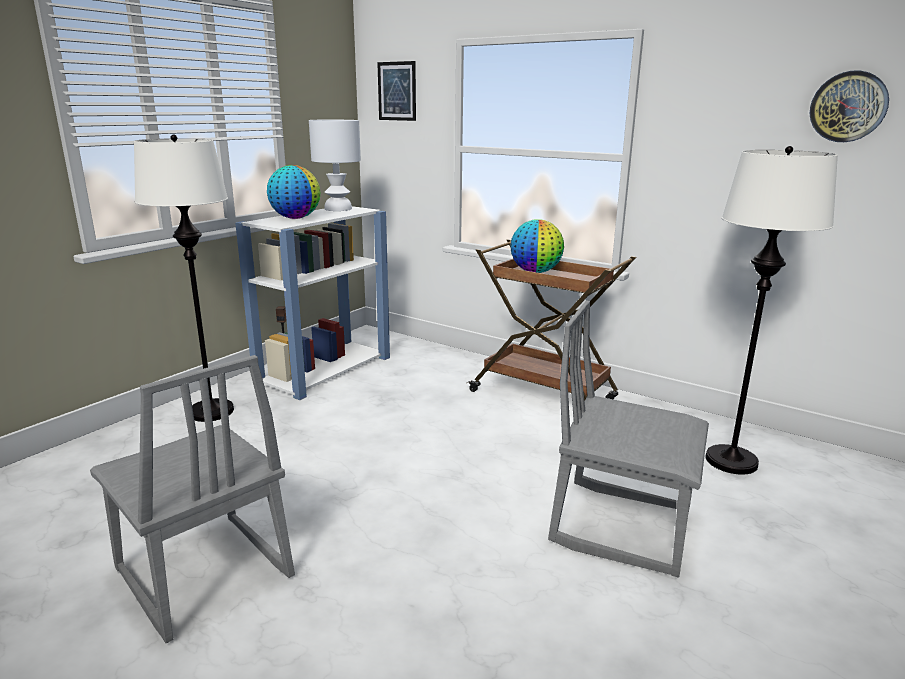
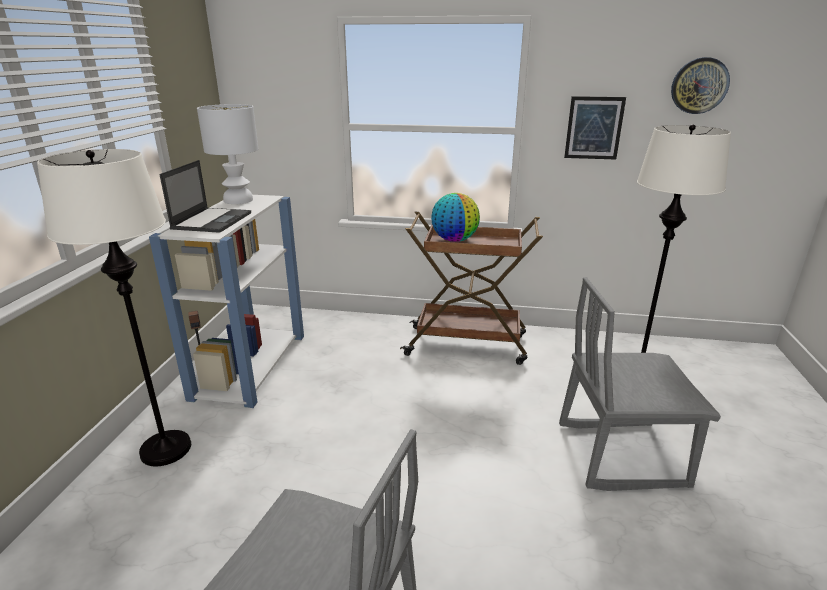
camera: 25 degrees left, 5 degrees up
(295, 218) = (212, 220): globe -> laptop
(397, 91) = (268, 69): picture -> picture (594, 128)

